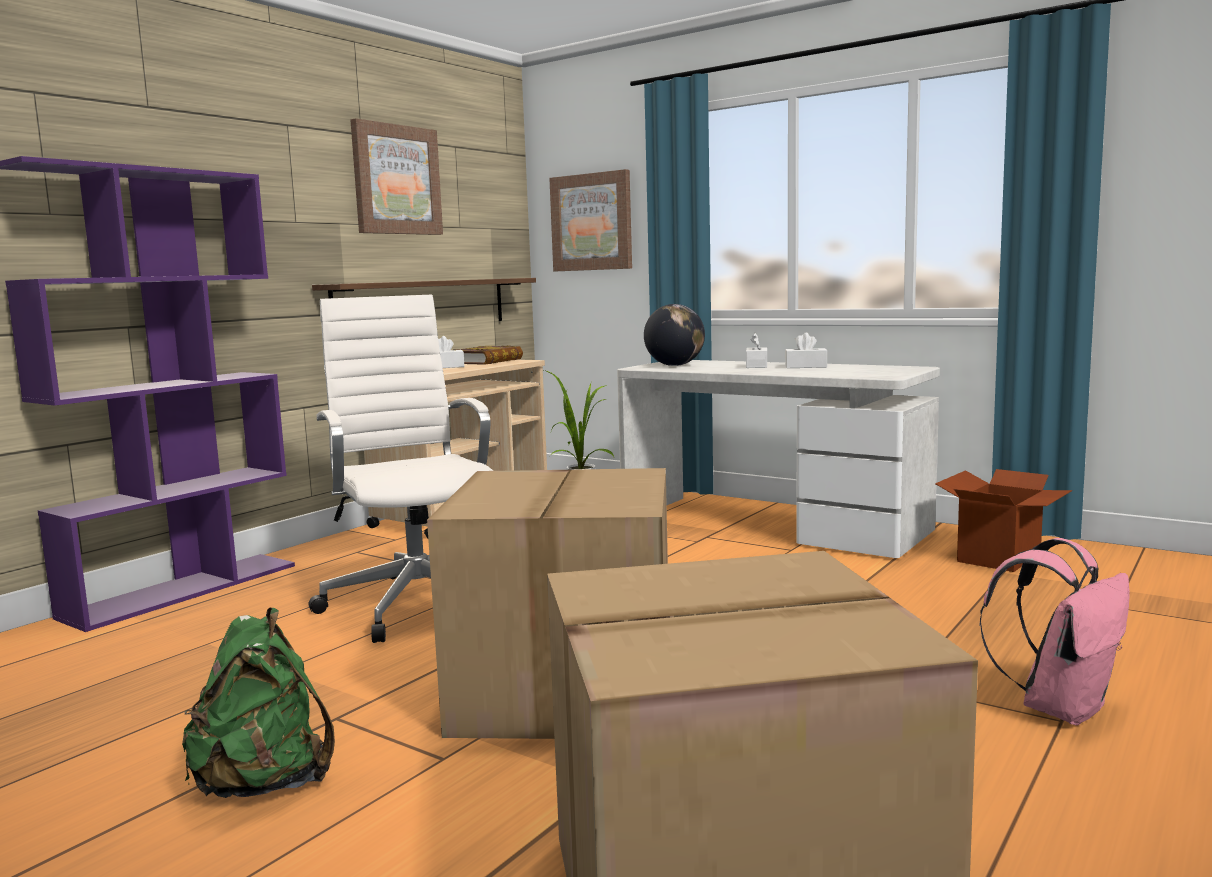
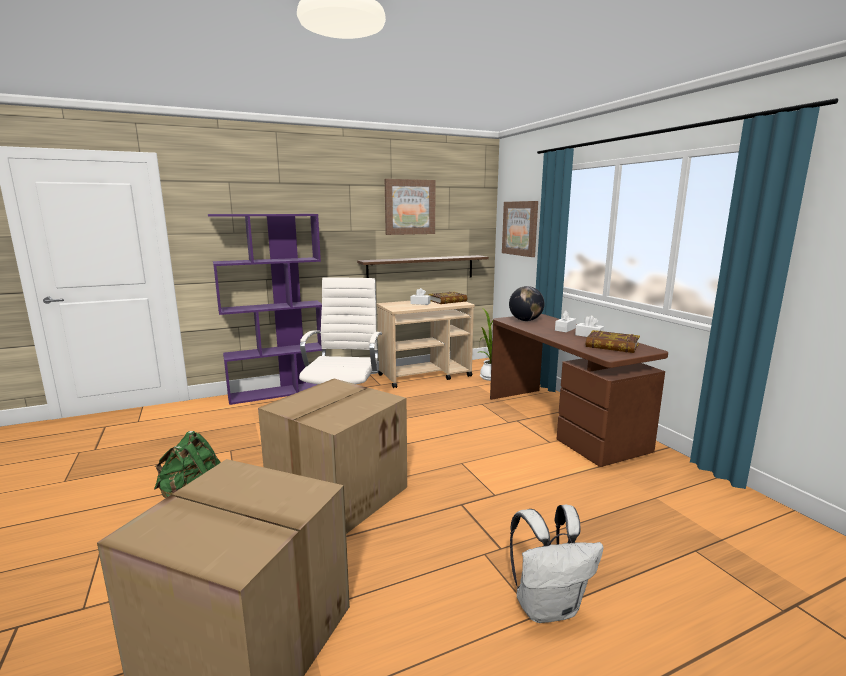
camera: 30 degrees right, 5 degrees up
(771, 525) = (562, 422): white desk -> brown desk
(862, 370) = (612, 346): none -> book
(1000, 557) = (670, 486): cardboard box -> none
(1060, 707) = (548, 606): pink backpack -> white backpack

